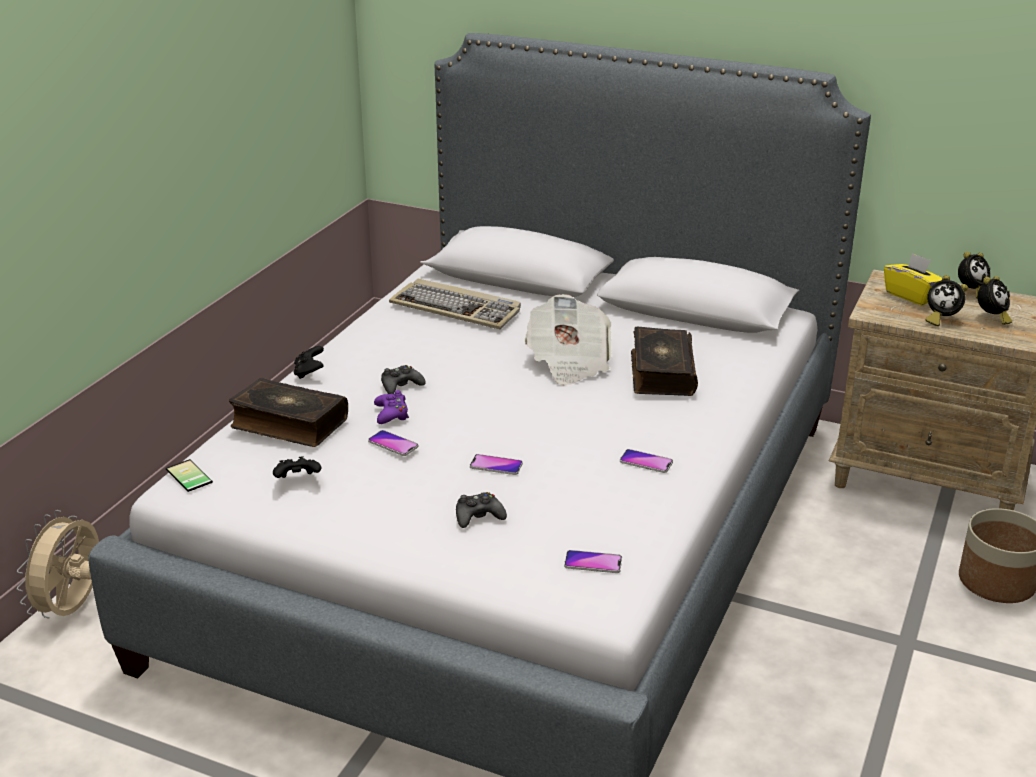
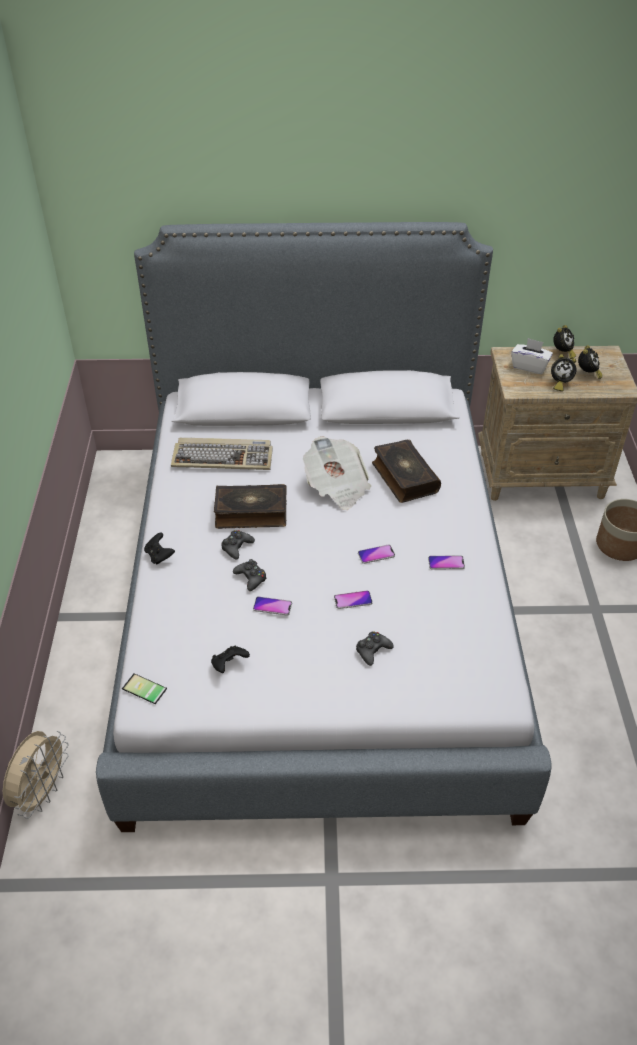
camera: 25 degrees left, 15 degrees up
(73, 609) = (42, 792): beige fan -> beige fan turned 150 degrees counterclockwise
(288, 424) = (184, 613): book -> book (251, 513)
(391, 414) = (251, 578): purple game controller -> black game controller
(593, 563) = (470, 663): phone -> phone (376, 554)
(911, 295) = (529, 366): yellow tissue box -> white tissue box

